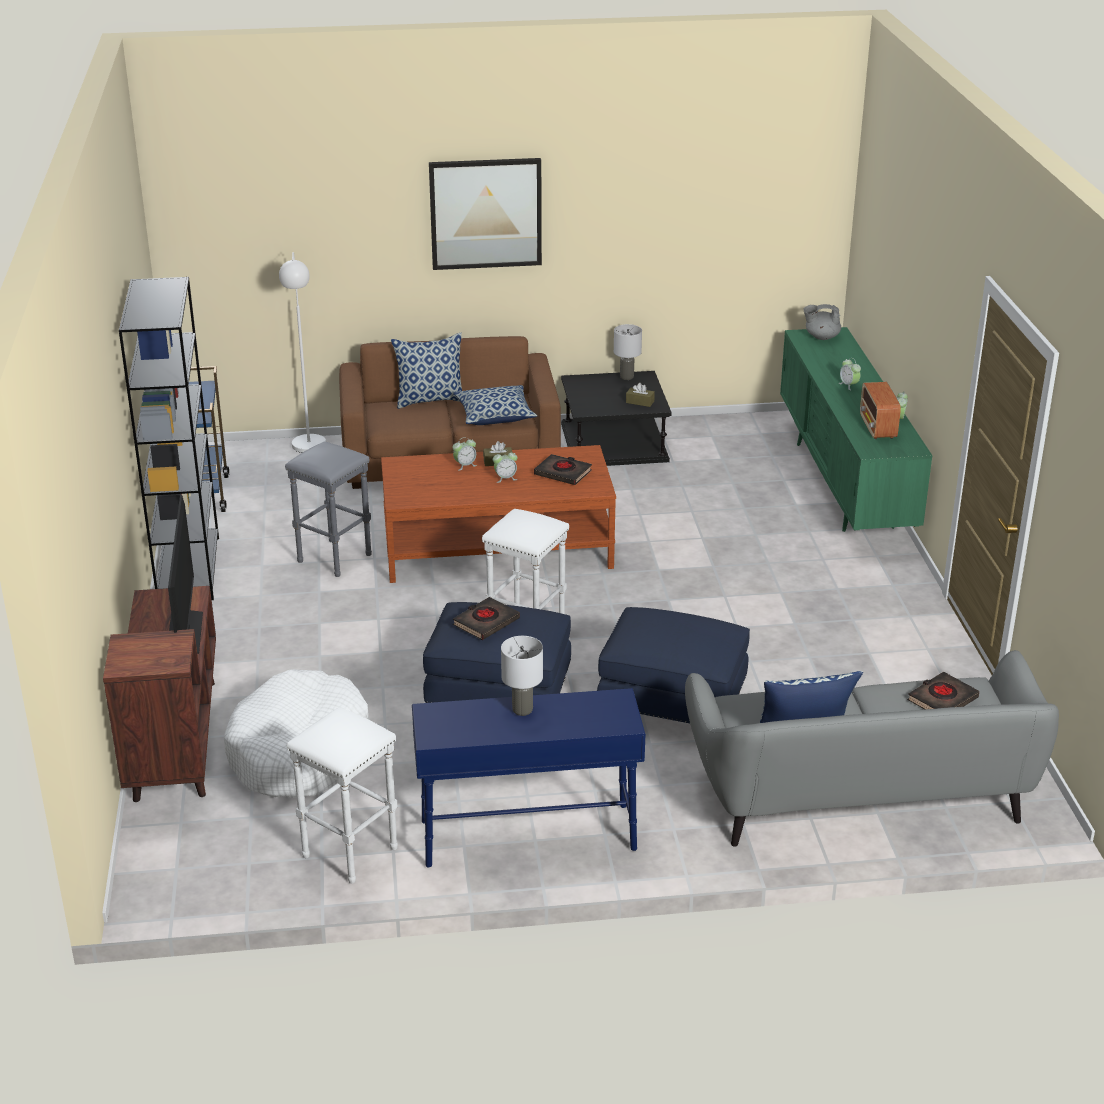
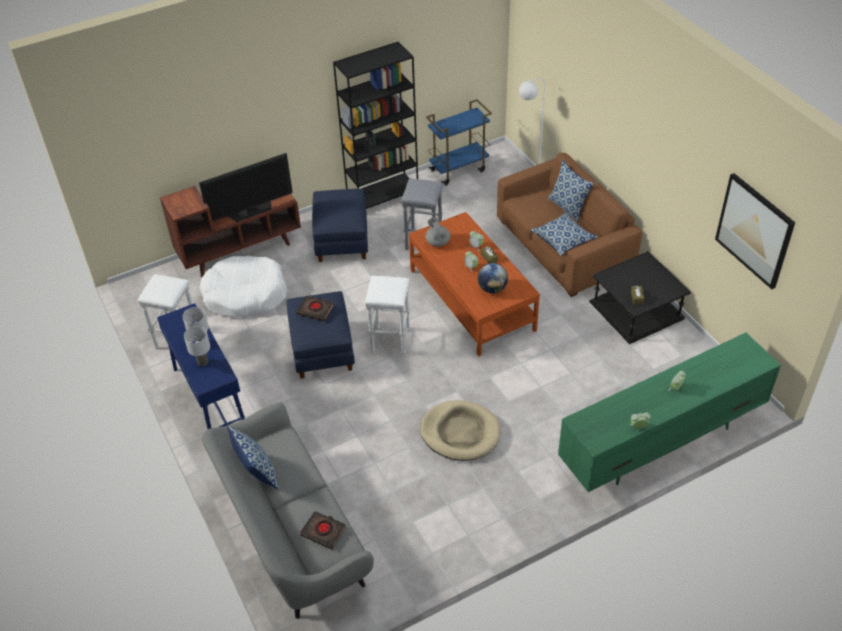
camera: 70 degrees right, 15 degrees up
(485, 213) = (633, 124): picture -> picture (754, 230)
(563, 473) = (492, 289): black book -> globe
(626, 378) = (667, 281): white table lamp -> white table lamp (202, 362)
(673, 705) = (347, 424): blue ottoman -> blue ottoman (342, 240)
(747, 615) = (460, 433): none -> beige dog bed
(821, 337) = (749, 354): grey teapot -> grey teapot (437, 242)
(877, 428) = (616, 418): radio -> none

